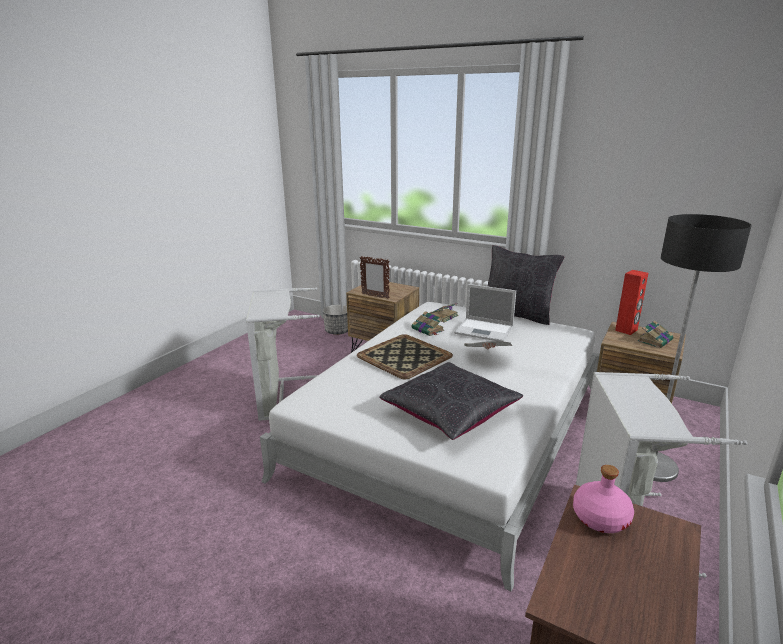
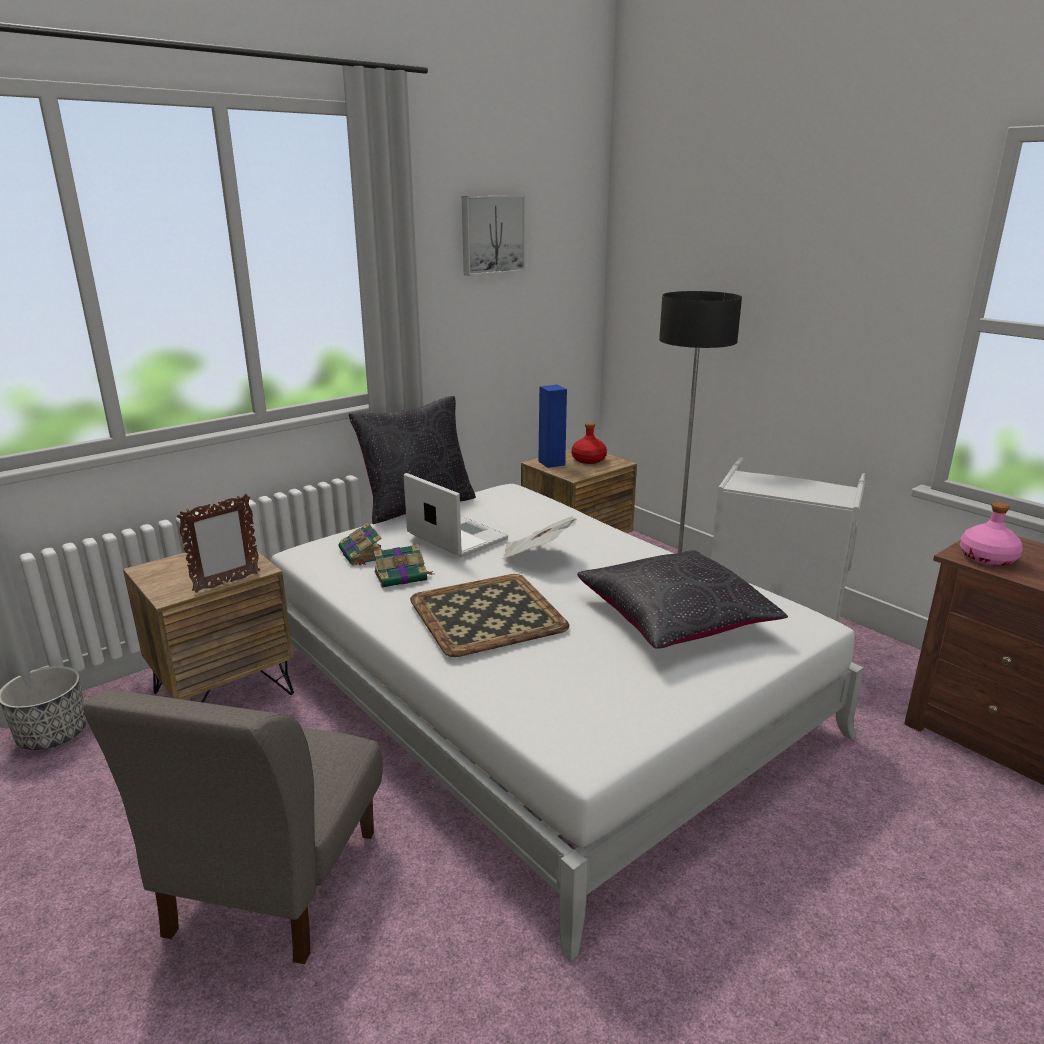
camera: 70 degrees left, 0 degrees up
(282, 398) = (273, 882): grey laundry basket -> grey chair
(485, 330) = (455, 536): laptop -> laptop turned 90 degrees counterclockwise
(626, 330) = (552, 463): red speaker -> blue speaker
(639, 150) = (491, 234): none -> picture
(655, 340) = (588, 460): book -> red bottle

